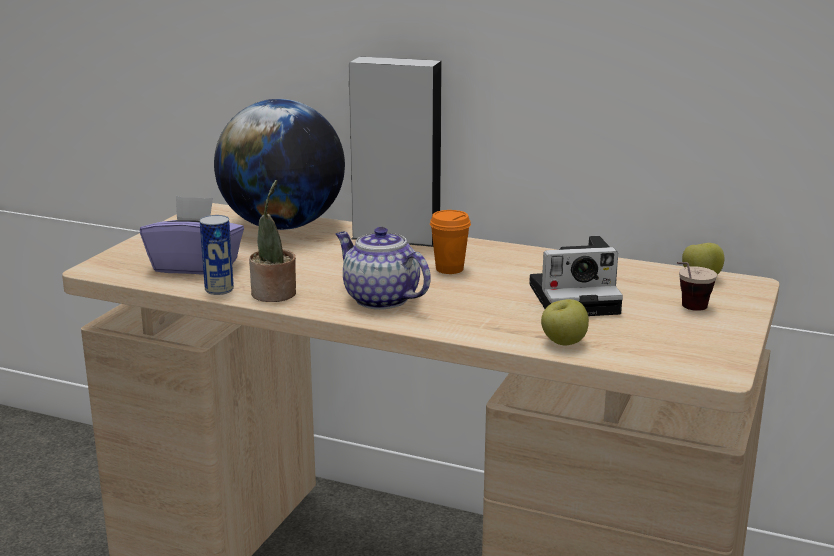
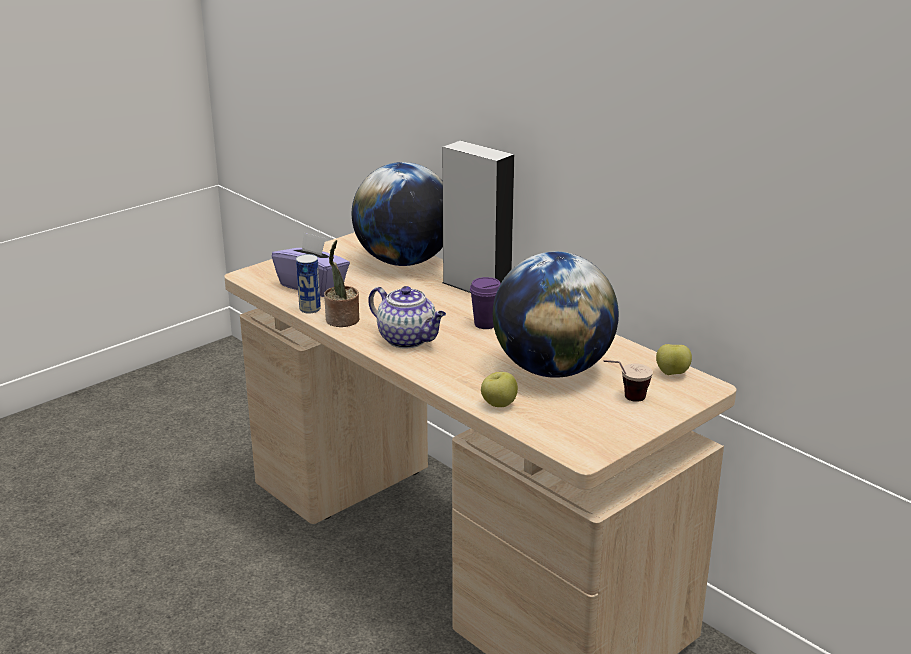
camera: 25 degrees right, 5 degrees up
(379, 299) = (408, 340): teapot -> teapot turned 150 degrees clockwise
(449, 269) = (485, 324): orange cup -> purple cup
(577, 298) = (552, 369): camera -> globe

